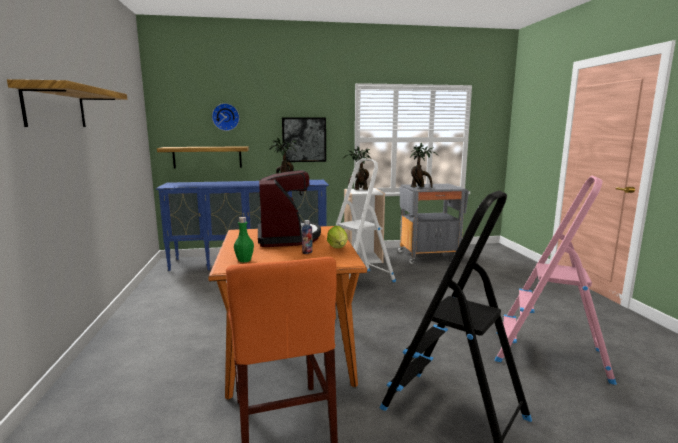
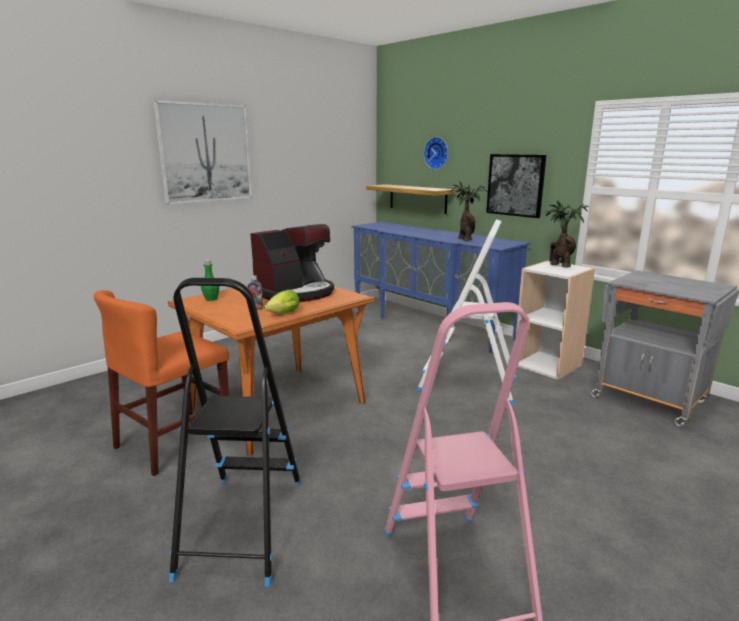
camera: 55 degrees right, 5 degrees up
(55, 107) = (205, 153): shelf -> picture
(419, 187) = (640, 280): potted plant -> none

